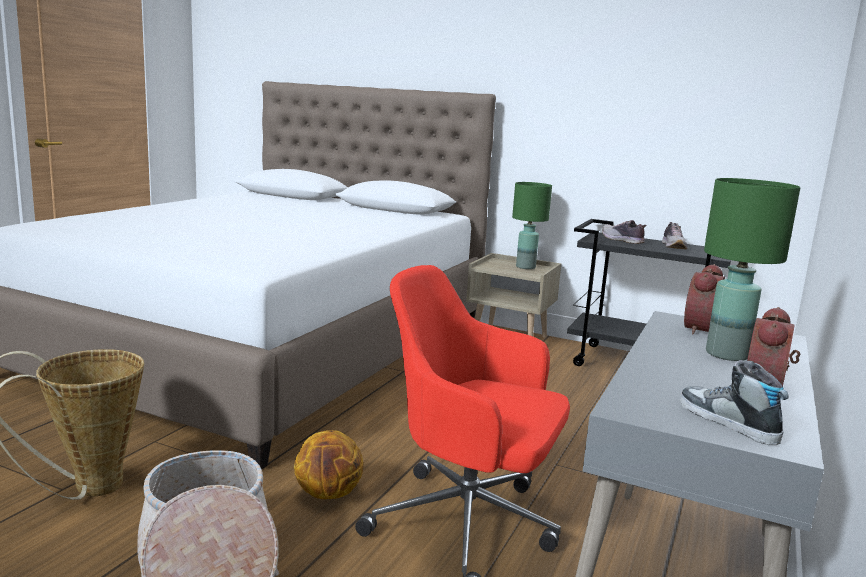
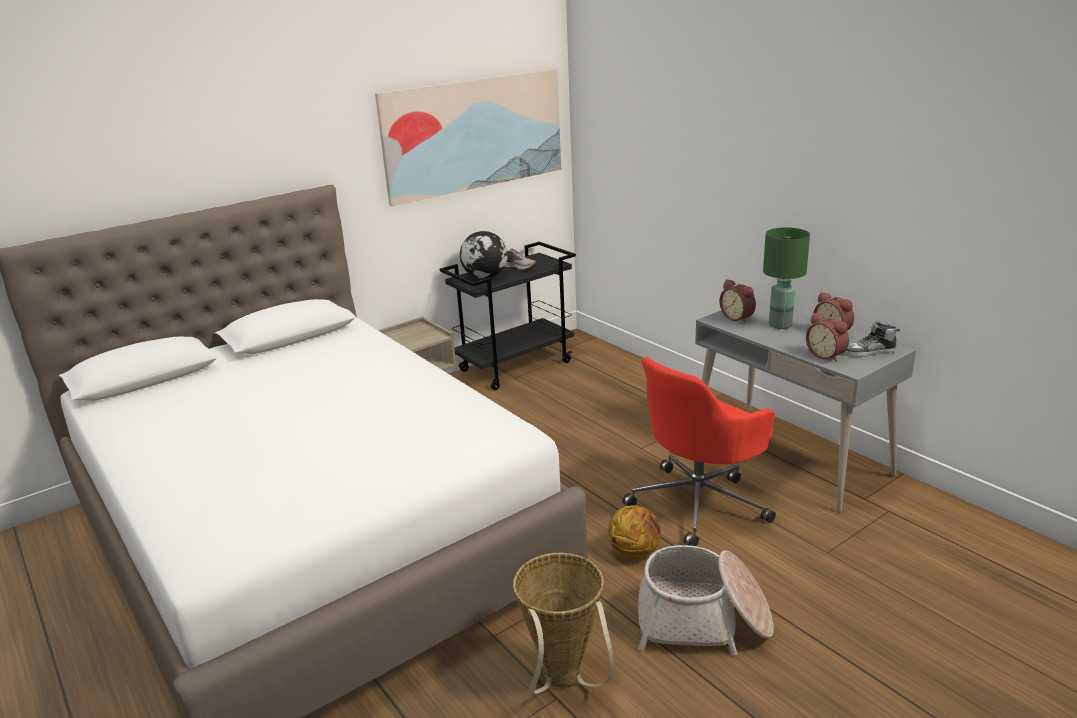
camera: 60 degrees left, 10 degrees up
(525, 267) = (409, 333): green table lamp -> none
(622, 240) = (485, 277): shoe -> globe
(657, 388) = (827, 355): none -> alarm clock
(678, 81) = (475, 134): none -> picture

